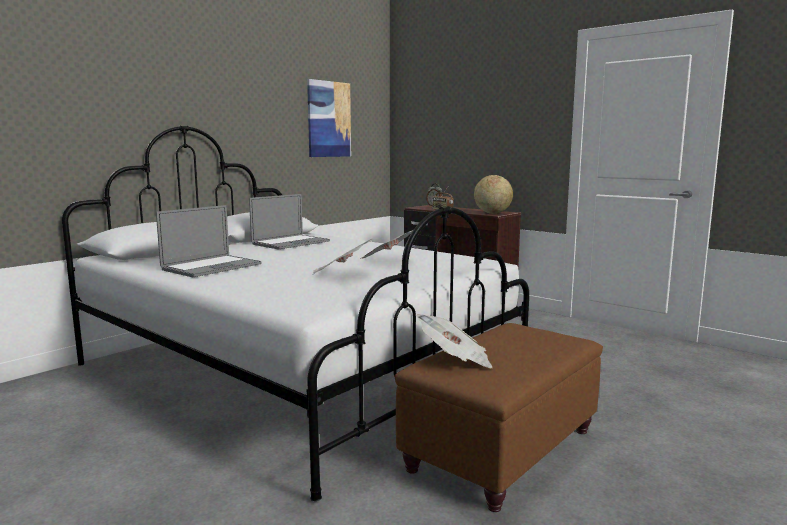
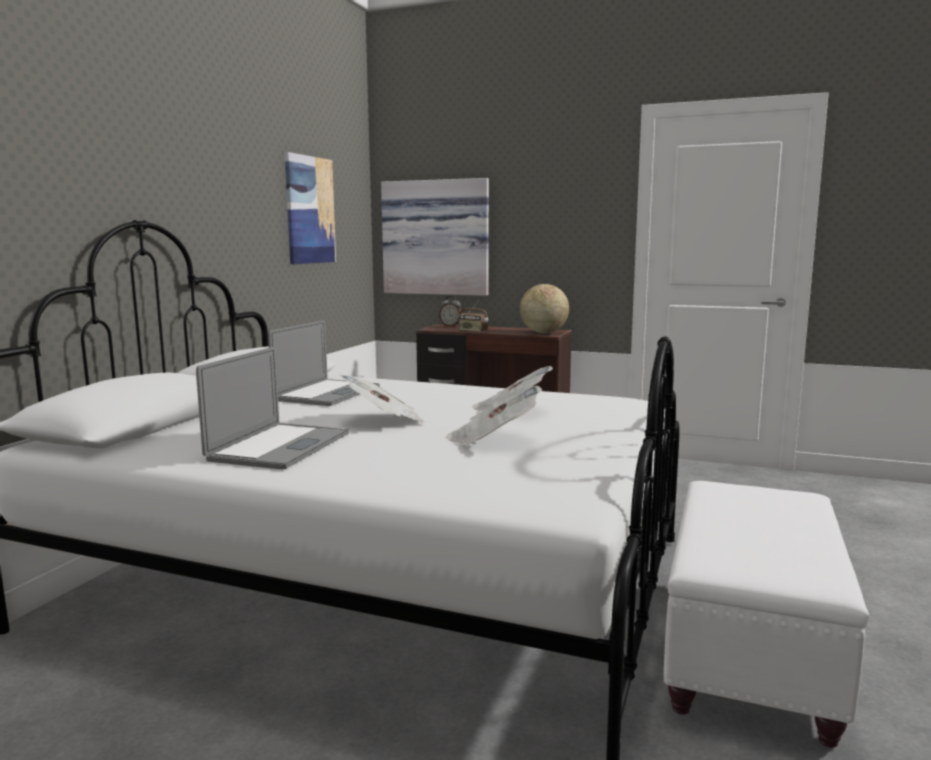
camera: 20 degrees left, 0 degrees up
(430, 139) = (436, 237): none -> picture
(455, 360) = (724, 548): newspaper -> newspaper (385, 421)
(502, 449) = (750, 651): brown ottoman -> white ottoman

